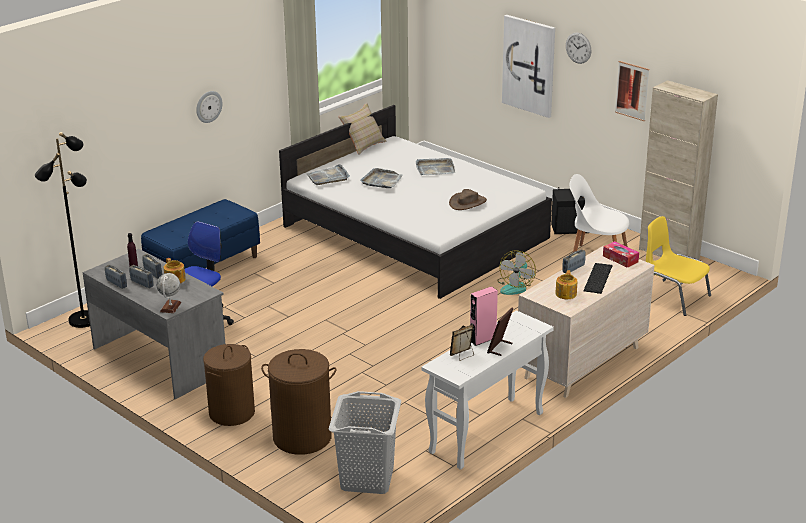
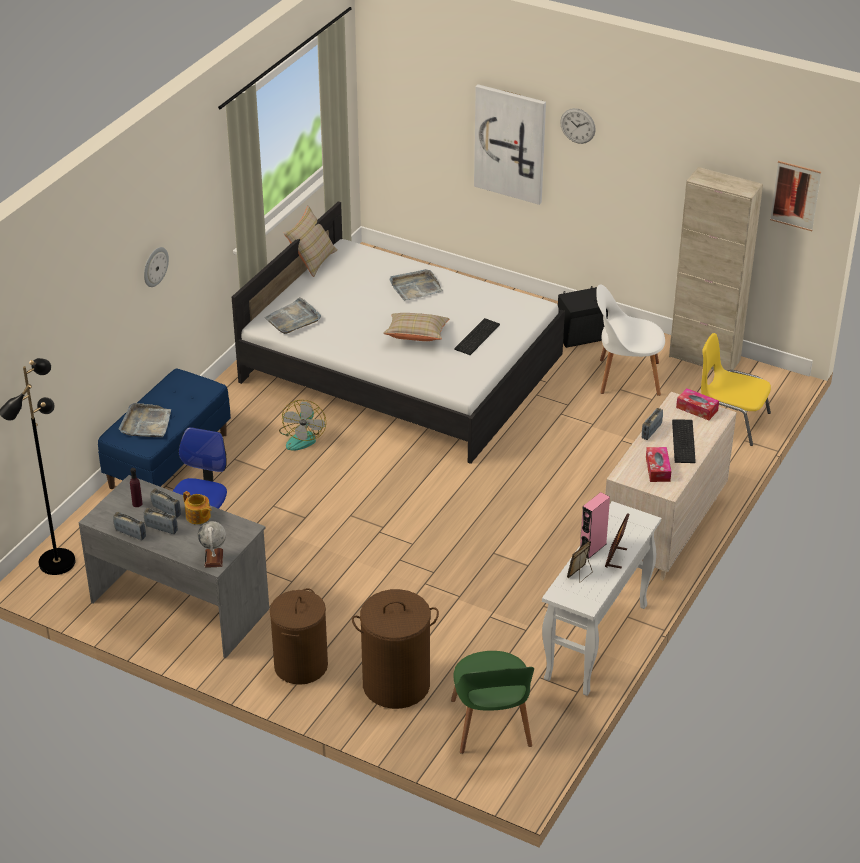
camera: 15 degrees left, 10 degrees up
(366, 479) = (491, 726): grey laundry basket -> green chair
(382, 180) = (360, 316): grey tray -> grey tray (146, 423)
(419, 198) = (416, 336): none -> beige pillow
(467, 202) = (476, 336): brown hat -> keyboard
(515, 287) = (550, 433): fan -> fan (302, 437)
(566, 294) = (657, 469): teapot -> tissue box
(632, 91) = (650, 176): picture -> picture (795, 195)

